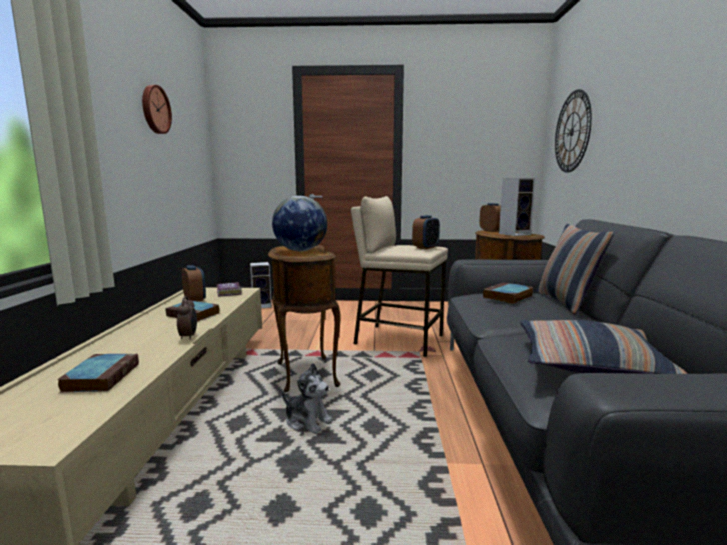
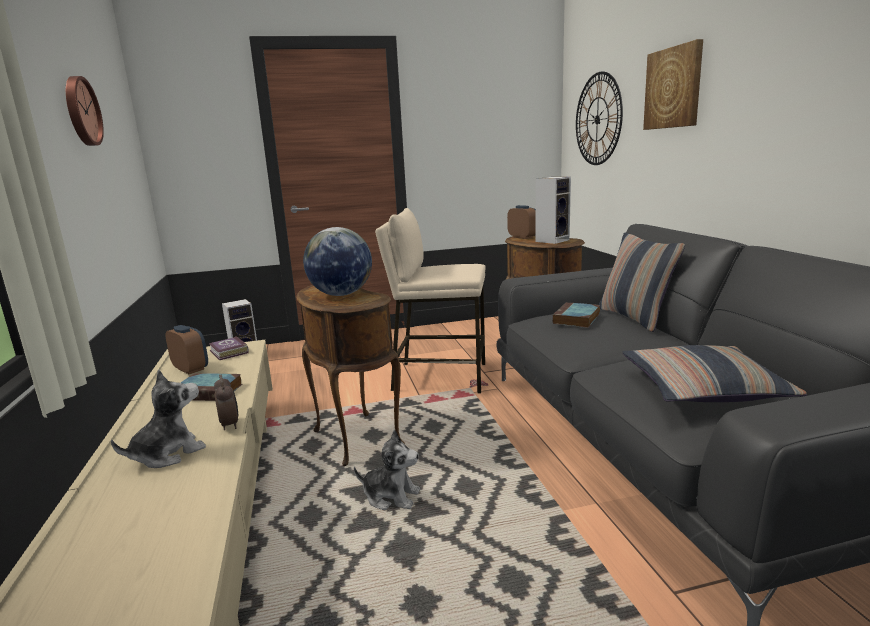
camera: 15 degrees left, 5 degrees up
(101, 377) = (161, 501): book -> none
(133, 348) = (168, 453): none -> plush toy
(425, 247) = (465, 268): alarm clock -> none
(633, 96) = (673, 88): none -> picture

